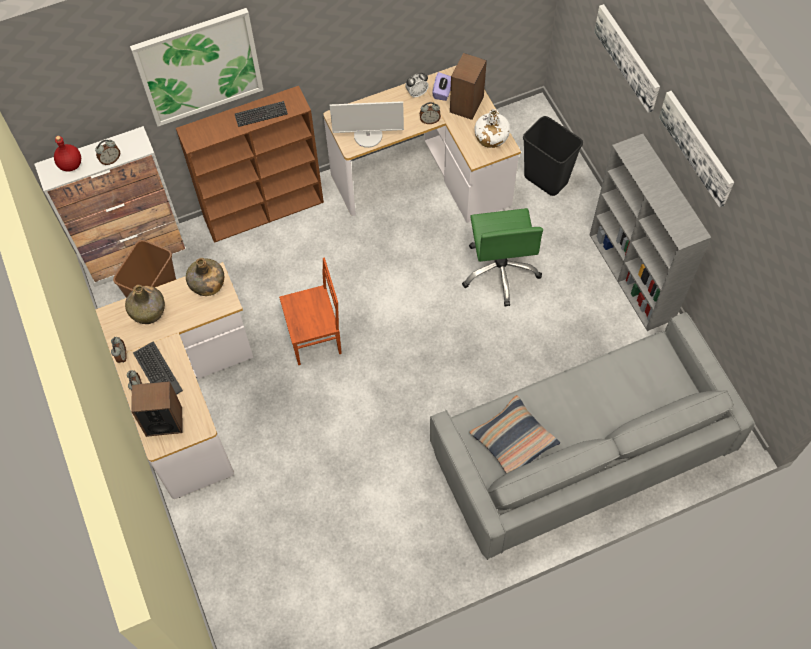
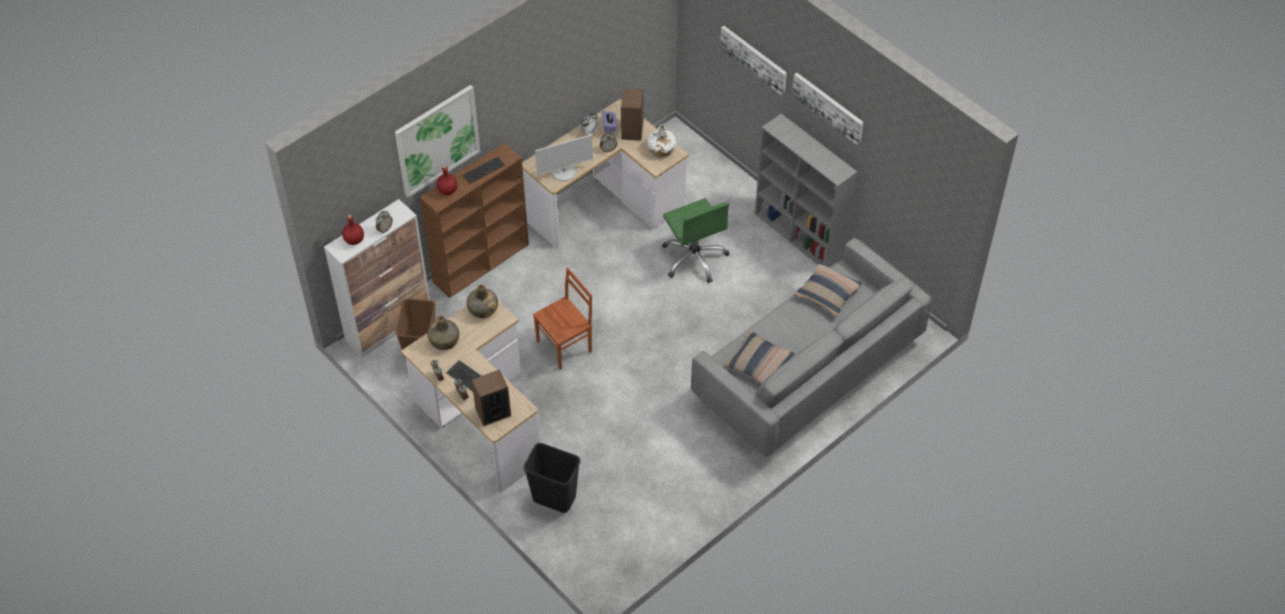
camera: 20 degrees left, 10 degrees down
(209, 129) = (447, 190): none -> red bottle
(545, 179) = (703, 181): black trash can -> black trash can (553, 498)
(629, 372) = (827, 293): none -> pillow

